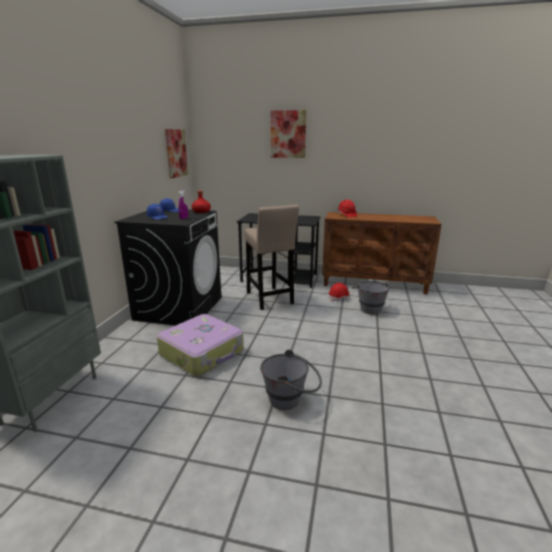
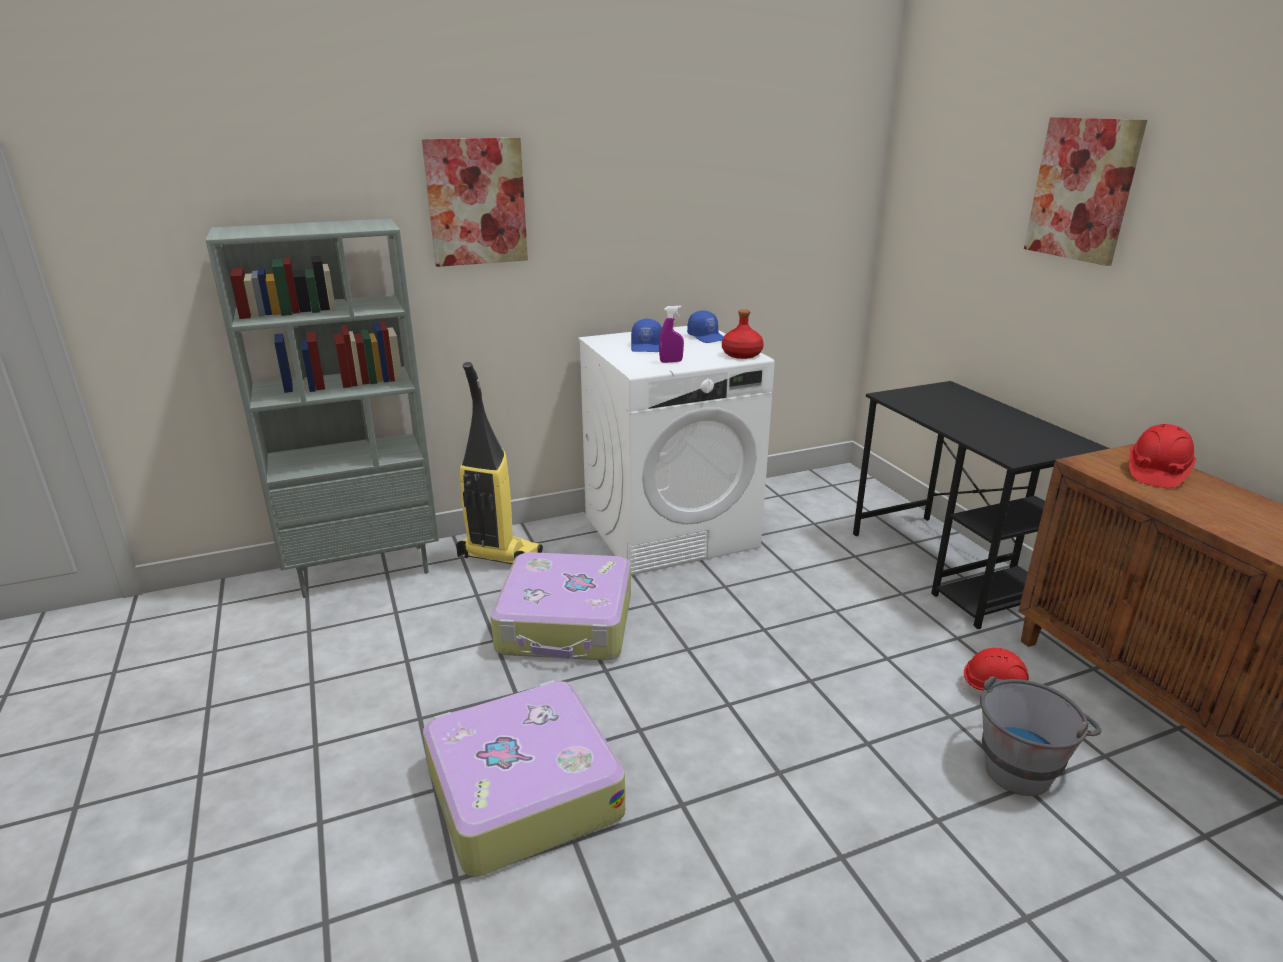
camera: 55 degrees right, 5 degrees up
(120, 352) = (498, 555): none -> vacuum cleaner
(176, 153) = (812, 211): picture -> picture (476, 202)
(179, 308) = (670, 530): black washing machine -> white washing machine
(270, 299) = (836, 601): beige stool -> none
(291, 400) = (521, 791): grey bucket -> suitcase

